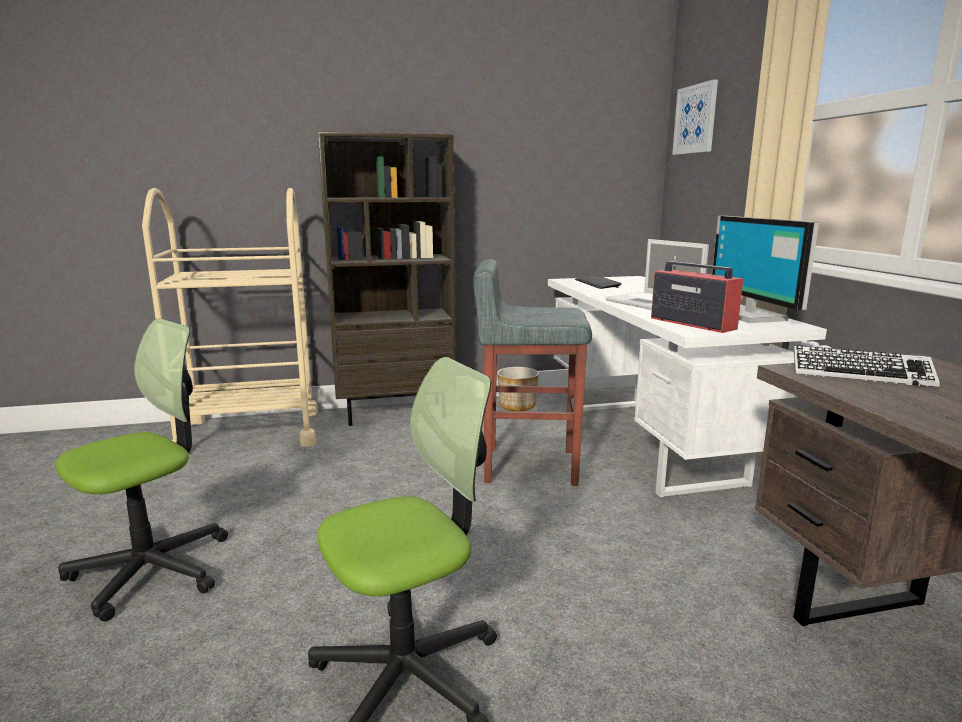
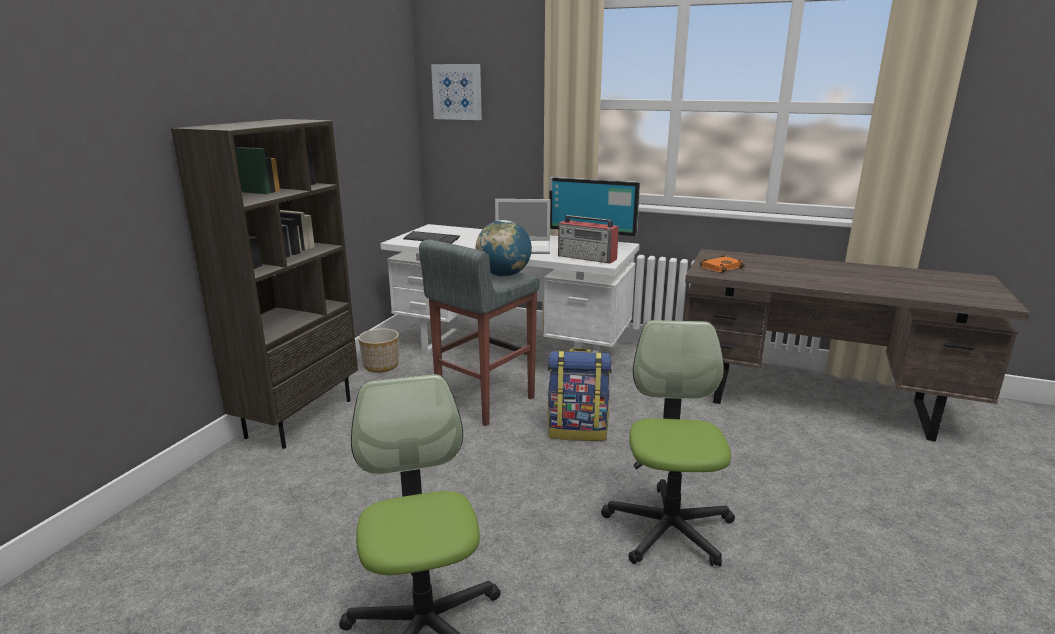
camera: 55 degrees left, 5 degrees up
(250, 432) = (195, 509): beige cart -> none
(548, 534) = (578, 430): none -> backpack
(560, 317) = (504, 275): none -> globe
(691, 323) = (587, 258): radio -> radio turned 150 degrees counterclockwise
(860, 374) = (721, 267): keyboard -> orange book

